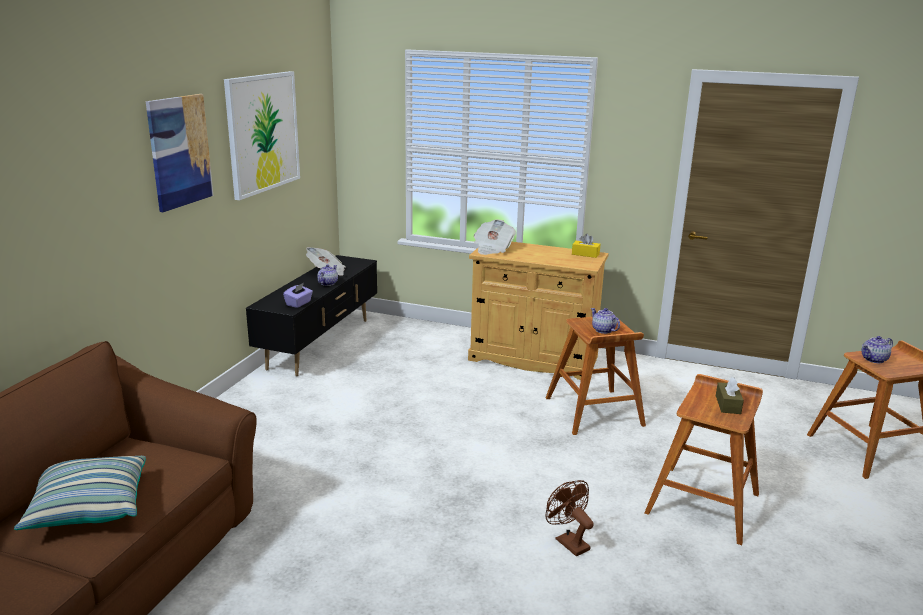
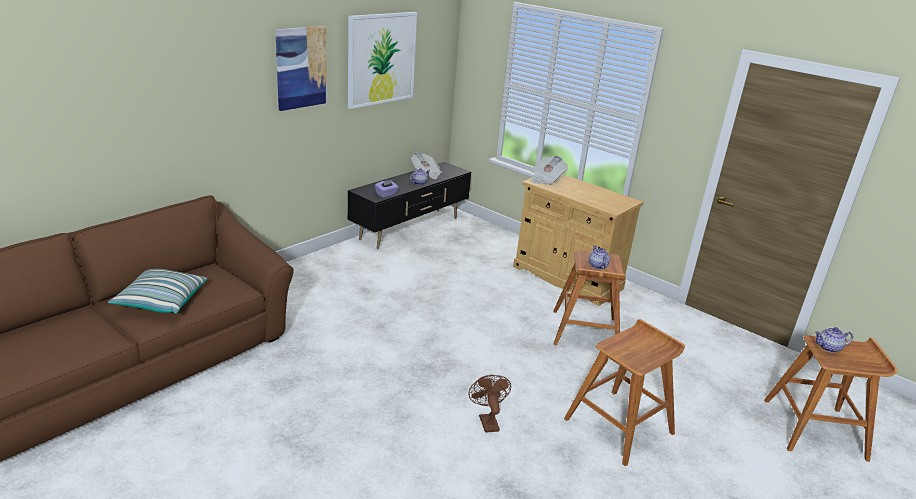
camera: 20 degrees right, 5 degrees up
(585, 254) = (621, 199): yellow tissue box -> none
(728, 404) = (646, 349): brown tissue box -> none

